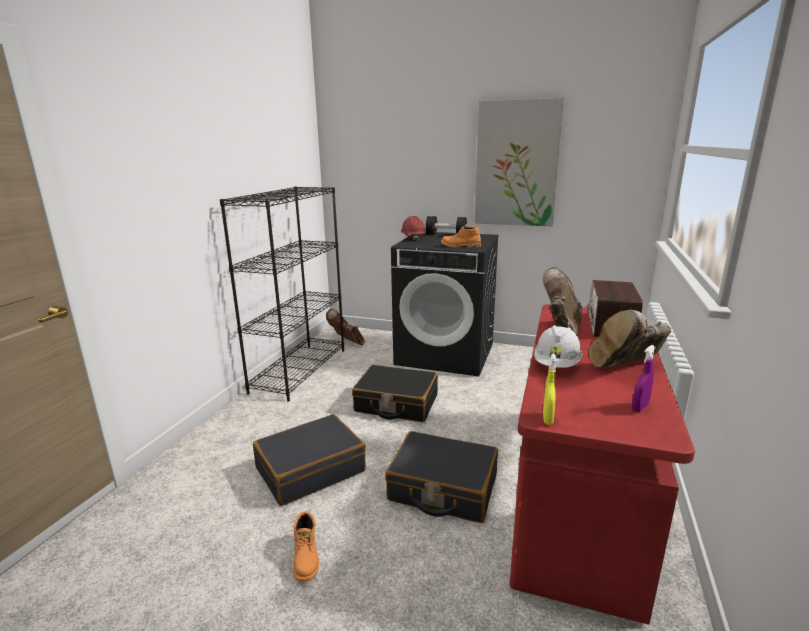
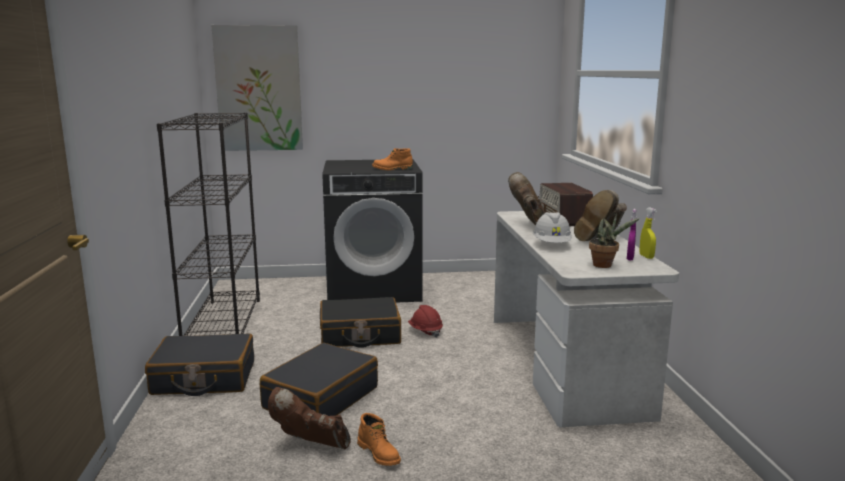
camera: 25 degrees left, 5 degrees down
(346, 341) = (254, 293): brown boot -> brown boot (310, 446)
(413, 238) = (333, 166): red hard hat -> red hard hat (425, 331)
(442, 488) = (457, 384): black suitcase -> black suitcase (204, 378)
(446, 235) = (362, 161): black dumbbell -> none
(516, 164) = (426, 88): picture -> picture (259, 89)
(547, 419) = (579, 271): yellow spray bottle -> yellow spray bottle (646, 257)
(578, 491) = (565, 363): red desk -> white desk
(593, 414) = (605, 265): none -> potted plant

